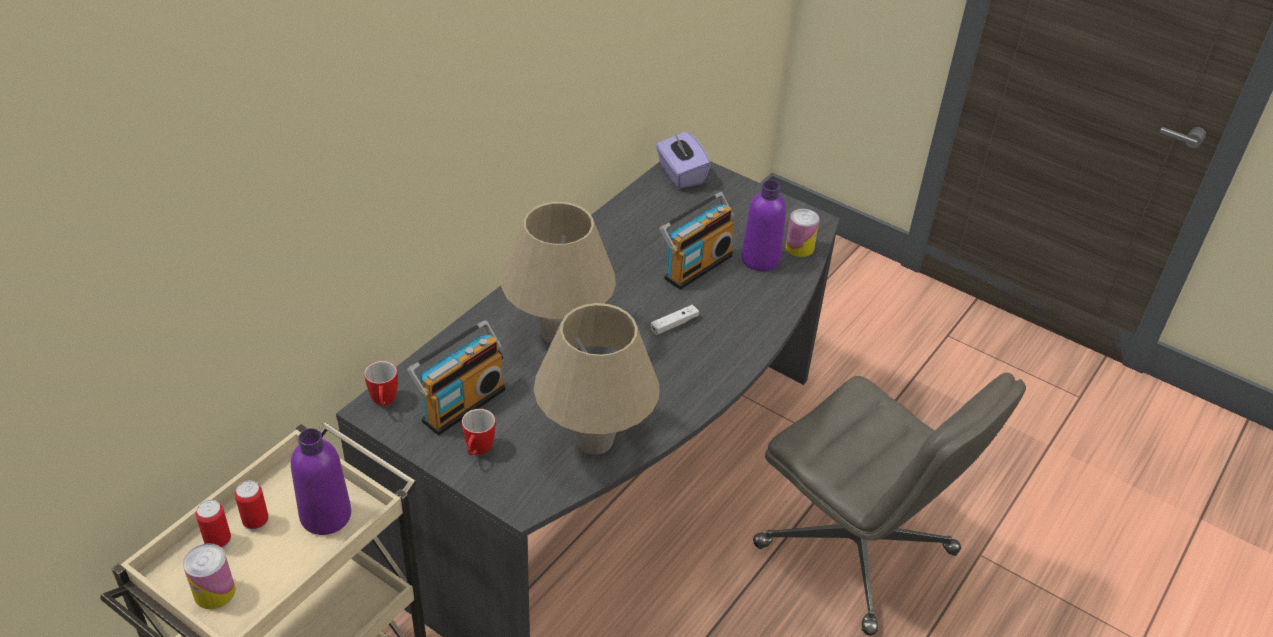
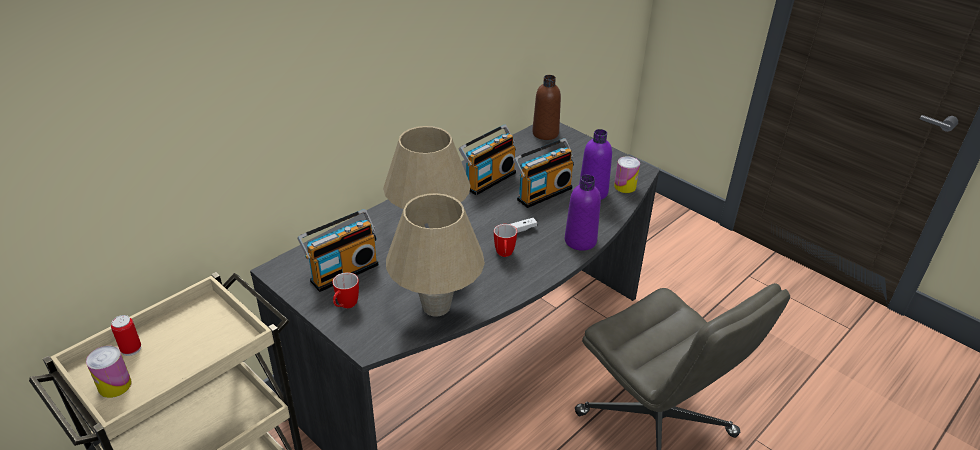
camera: 10 degrees right, 5 degrees down
(256, 521) = (163, 338): can -> none
(325, 515) = (215, 339): purple bottle -> purple bottle (580, 241)
(384, 403) = (286, 266): mug -> mug (504, 255)
(619, 251) = (488, 179): none -> radio
(680, 174) = (545, 133): purple tissue box -> brown bottle

